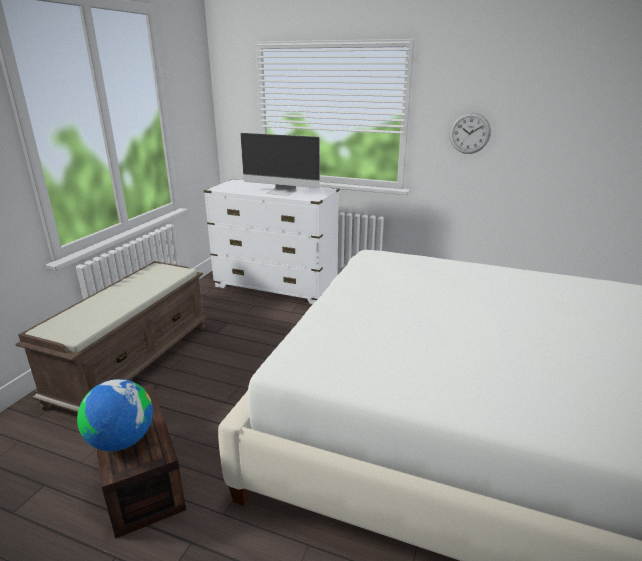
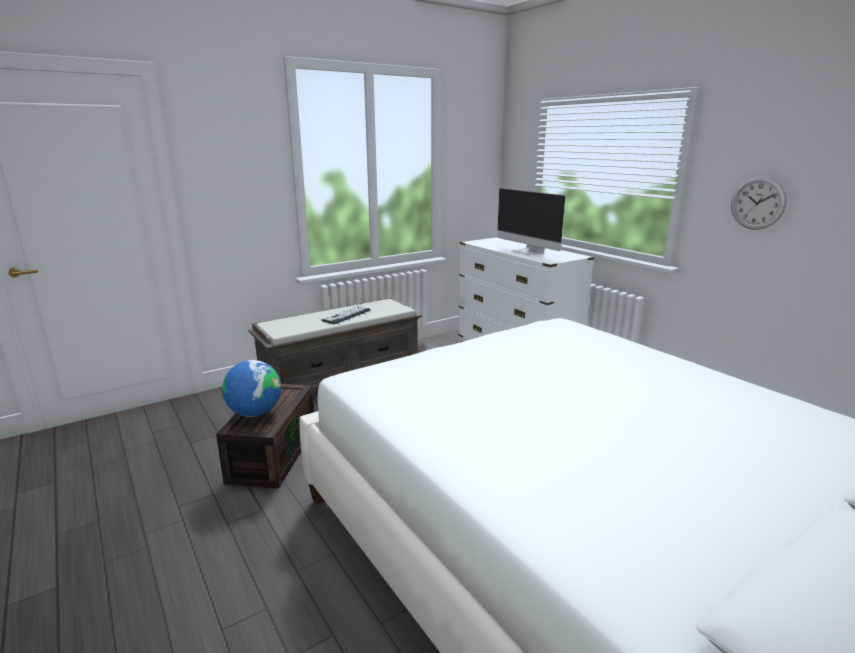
camera: 35 degrees right, 5 degrees down
(130, 293) = (346, 315): none -> keyboard

